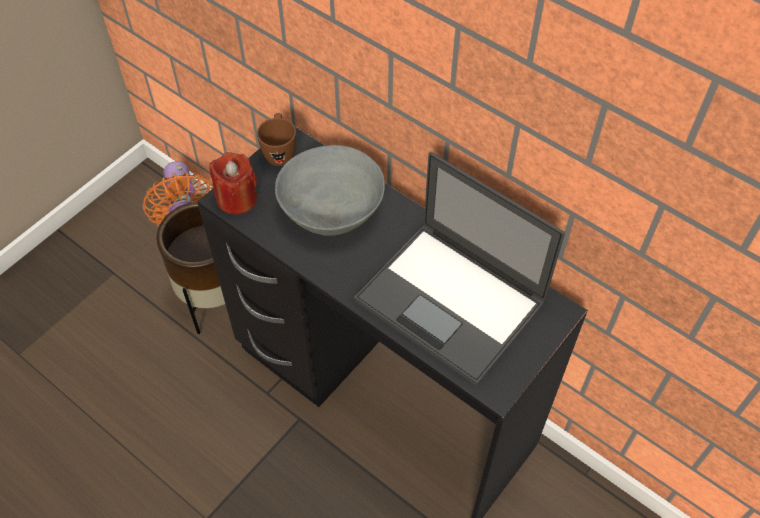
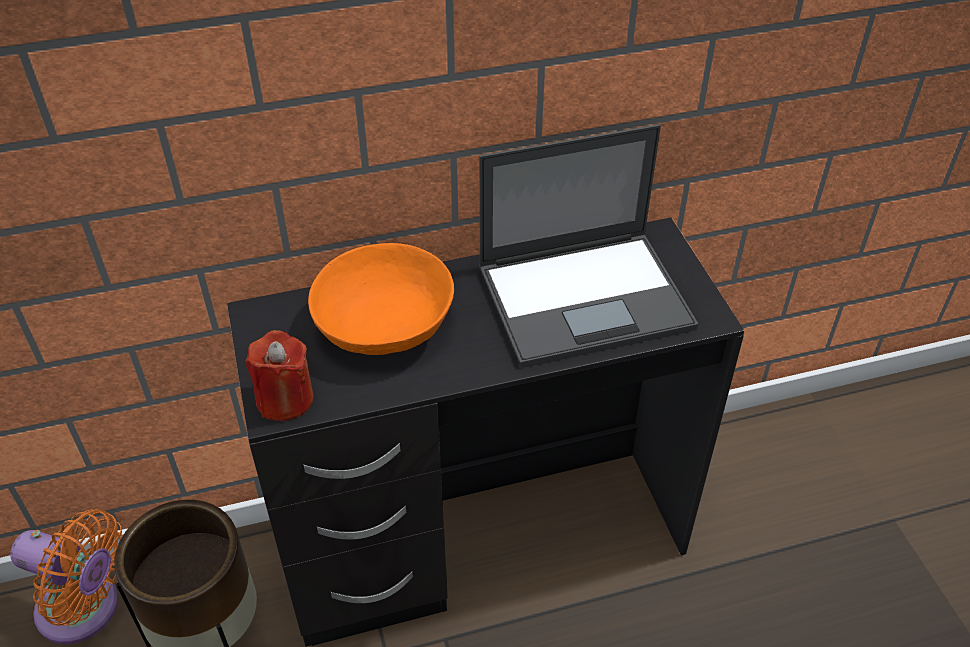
camera: 55 degrees left, 10 degrees down
(280, 152) = (260, 330): brown mug -> none
(333, 209) = (385, 326): grey bowl -> orange bowl

